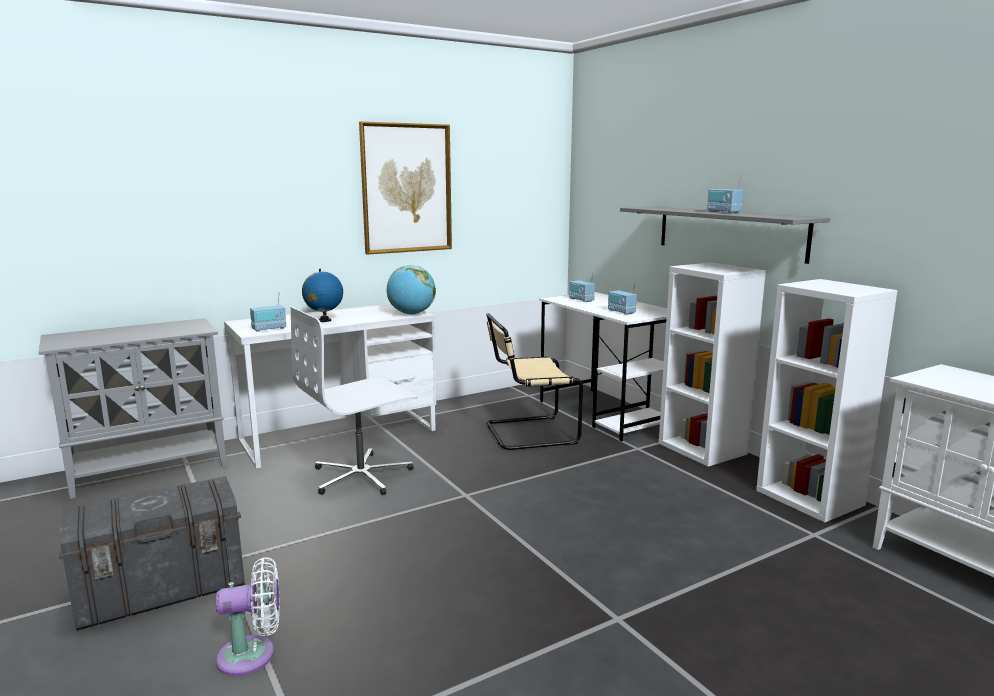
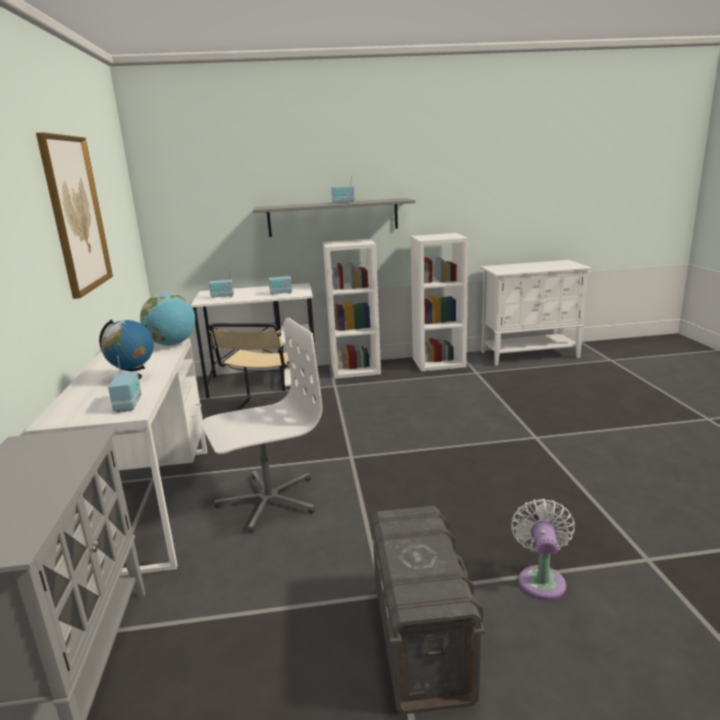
camera: 65 degrees left, 5 degrees up
(362, 476) = (268, 500): white office chair -> white office chair turned 105 degrees counterclockwise

